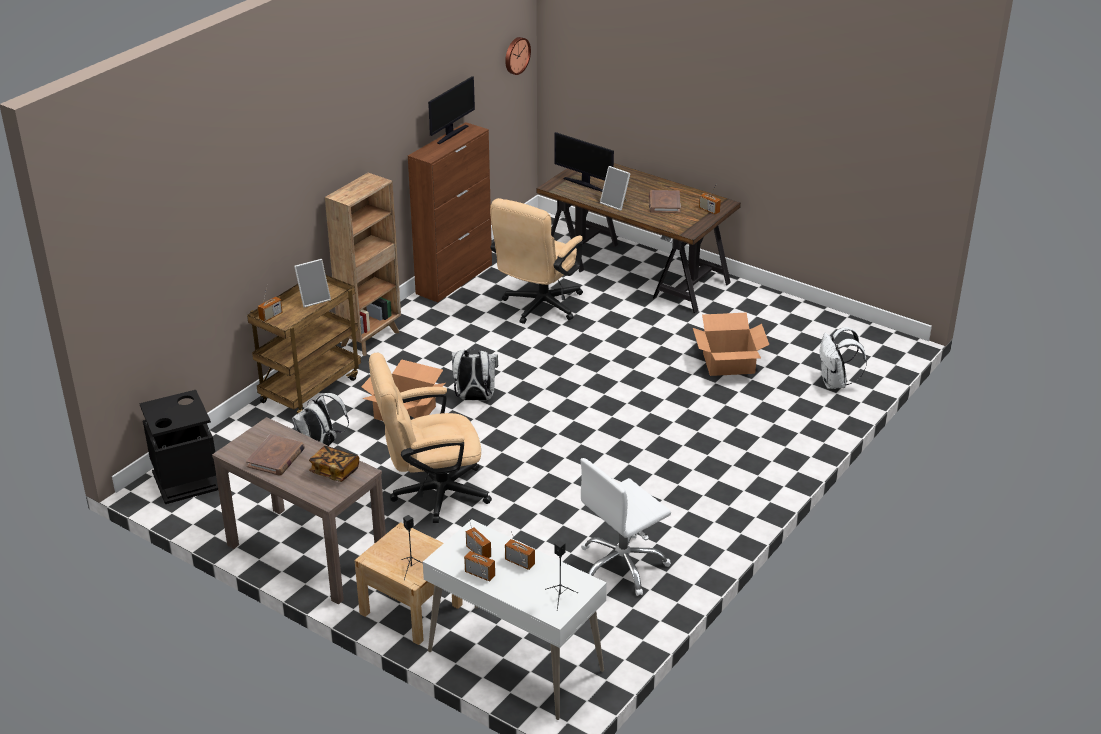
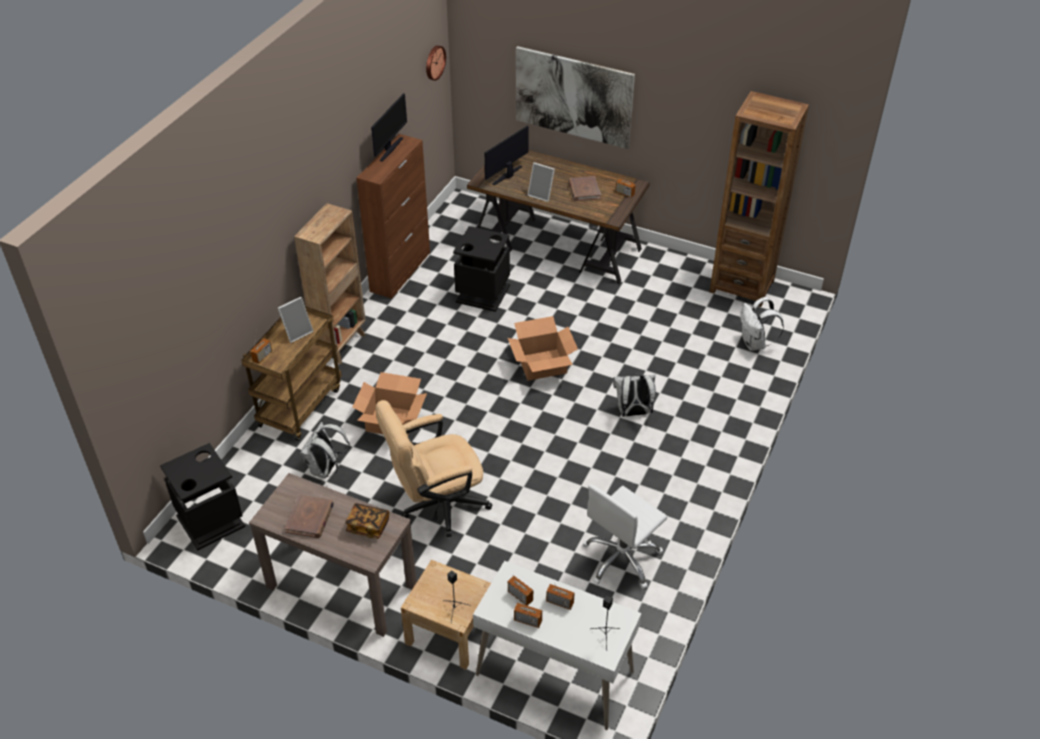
camera: 10 degrees left, 10 degrees up
(474, 398) = (450, 398): white backpack -> white backpack (633, 413)
(538, 307) = (482, 294): beige office chair -> black trash can
(584, 184) = (508, 176): monitor -> monitor turned 105 degrees clockwise
(662, 101) = (573, 97): none -> picture
(729, 363) = (661, 334): cardboard box -> cardboard box (542, 365)
(836, 328) = (742, 286): none -> brown bookcase

